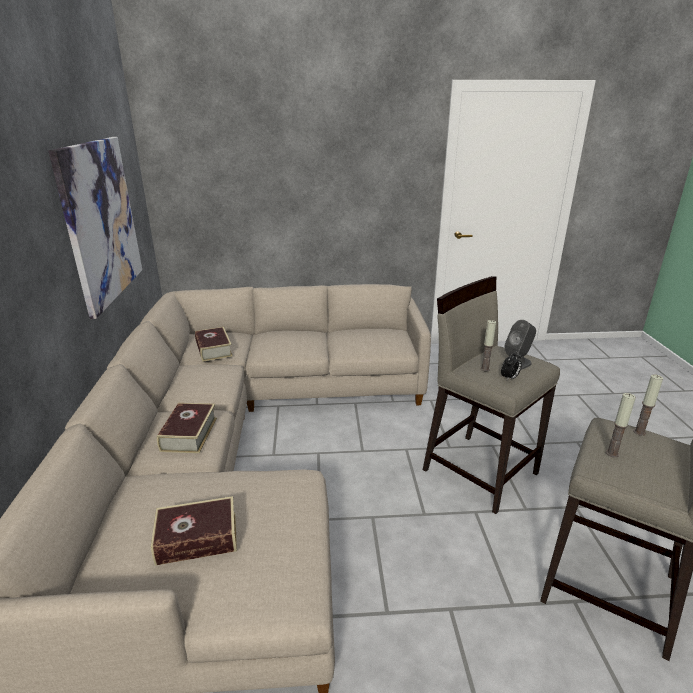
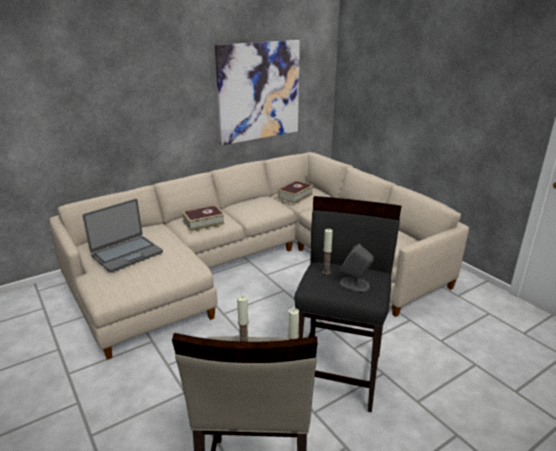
camera: 60 degrees right, 0 degrees up
(197, 538) = (126, 254): book -> laptop
(479, 470) = (339, 373): beige stool -> black stool
(509, 378) = (323, 285): alarm clock -> none

